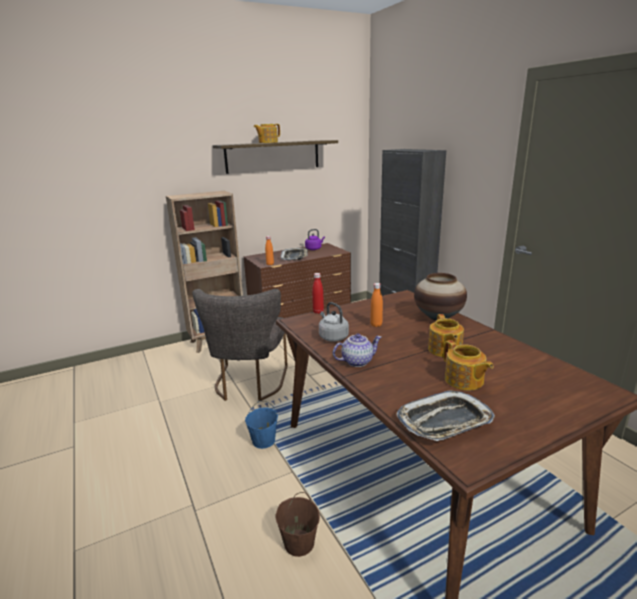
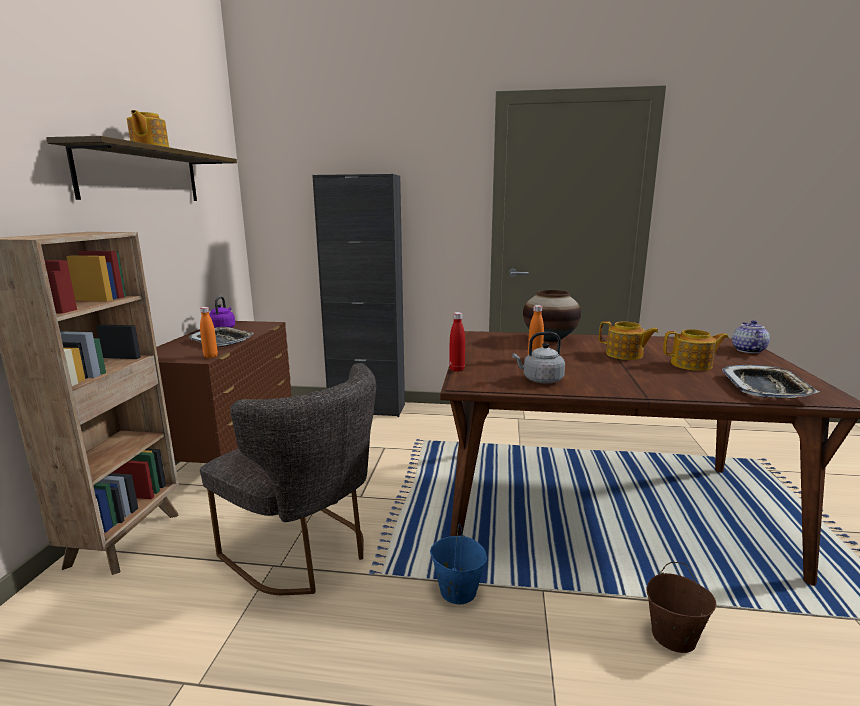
camera: 55 degrees left, 5 degrees down
(357, 361) = (616, 385): teapot -> teapot (747, 350)

